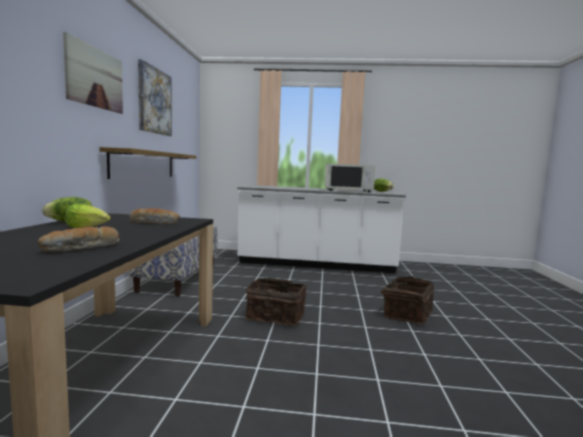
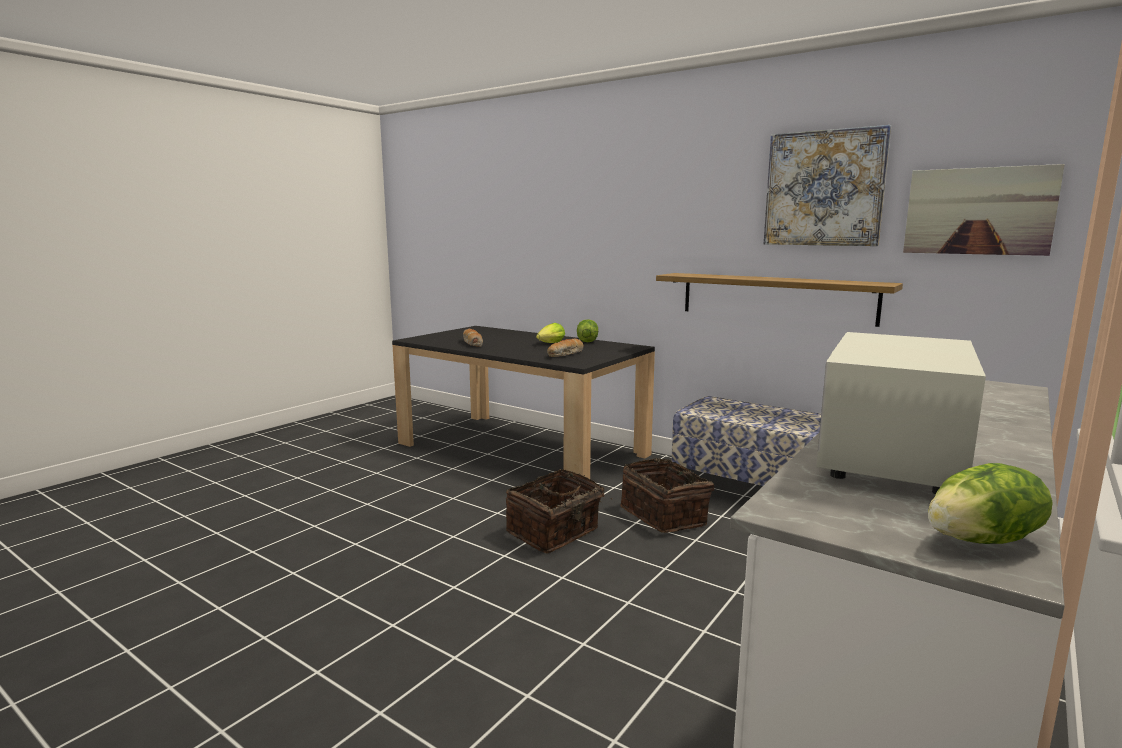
camera: 120 degrees right, 5 degrees up
(95, 77) = (674, 193): picture -> picture (978, 211)
(406, 313) = (445, 659): basket -> basket (665, 516)

